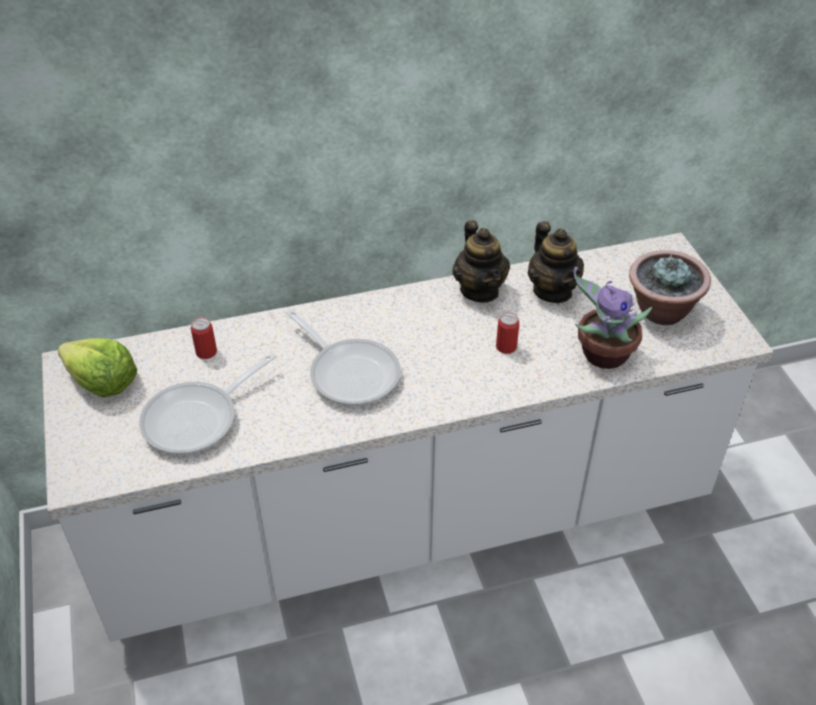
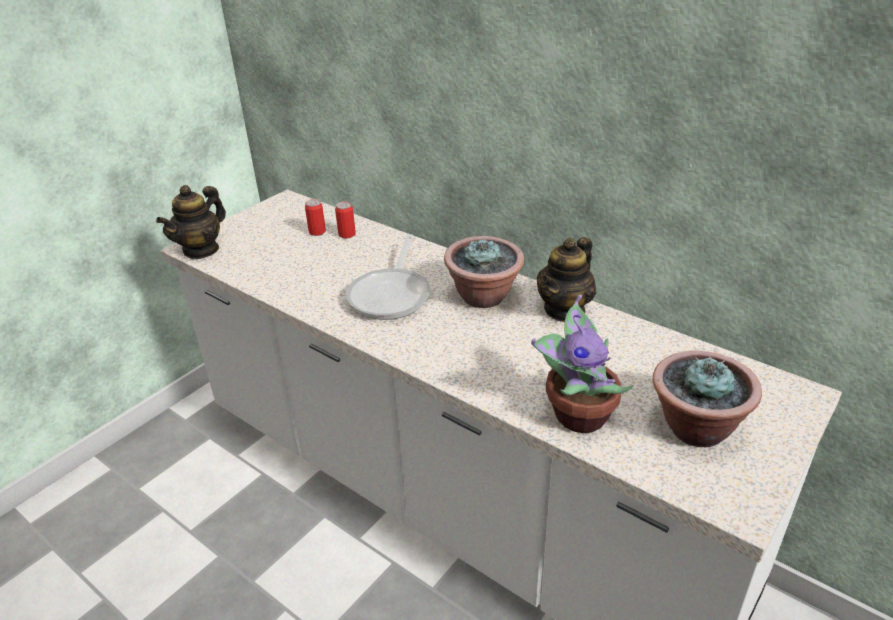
camera: 55 degrees right, 10 degrees down
(102, 382) = (281, 216): lettuce -> none
(198, 419) = (282, 260): frying pan -> none
(415, 321) = (484, 297): none -> potted plant
(506, 347) = (514, 353): can -> can (317, 232)
(552, 291) = (622, 347): teapot -> teapot (201, 250)

